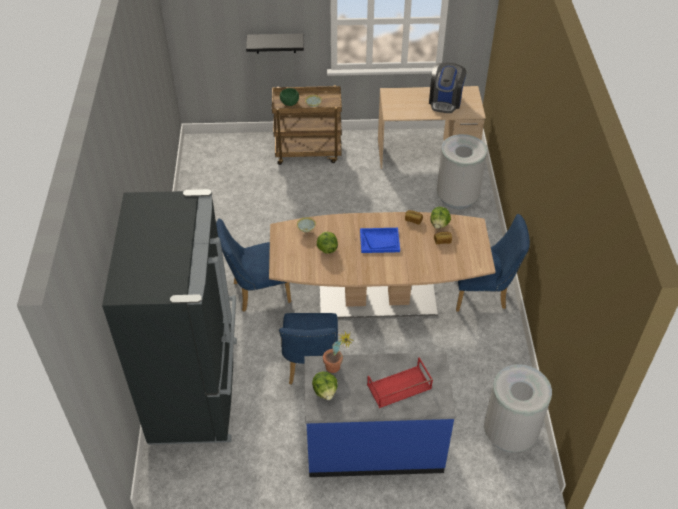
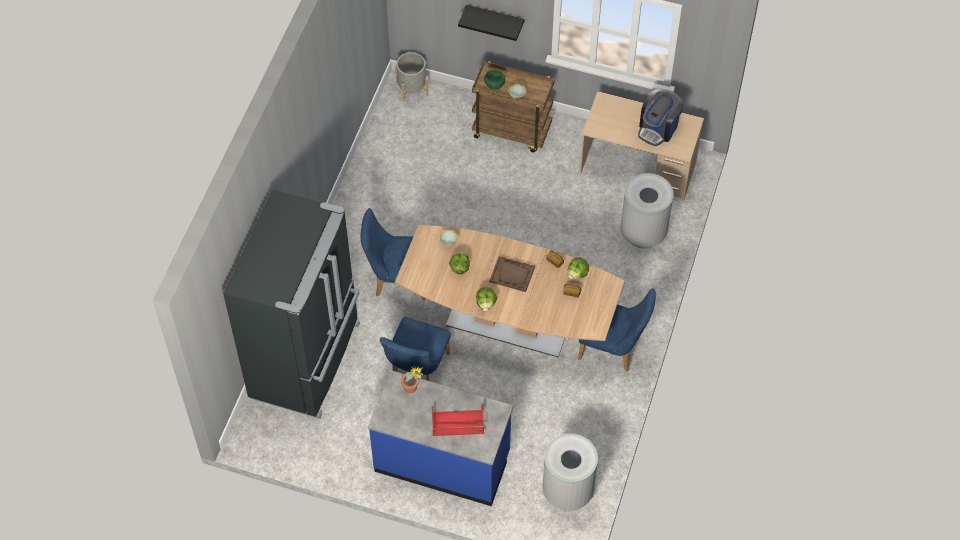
camera: 20 degrees right, 10 degrees up
(208, 143) = (412, 88): none -> grey planter
(325, 391) = (394, 407): lettuce -> lettuce (486, 303)
(379, 241) = (512, 275): blue tray -> brown tray

